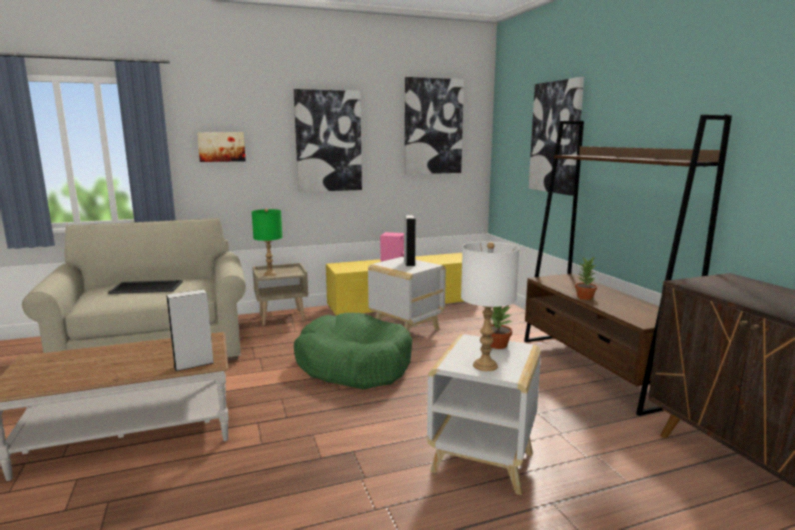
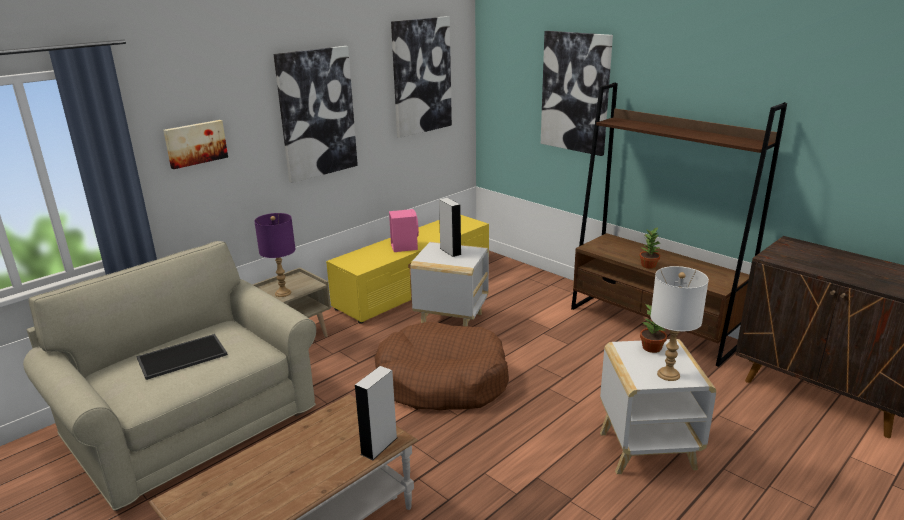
camera: 25 degrees left, 10 degrees up
(270, 274) = (283, 293): green table lamp -> purple table lamp
(354, 365) = (441, 381): green dog bed -> brown dog bed

